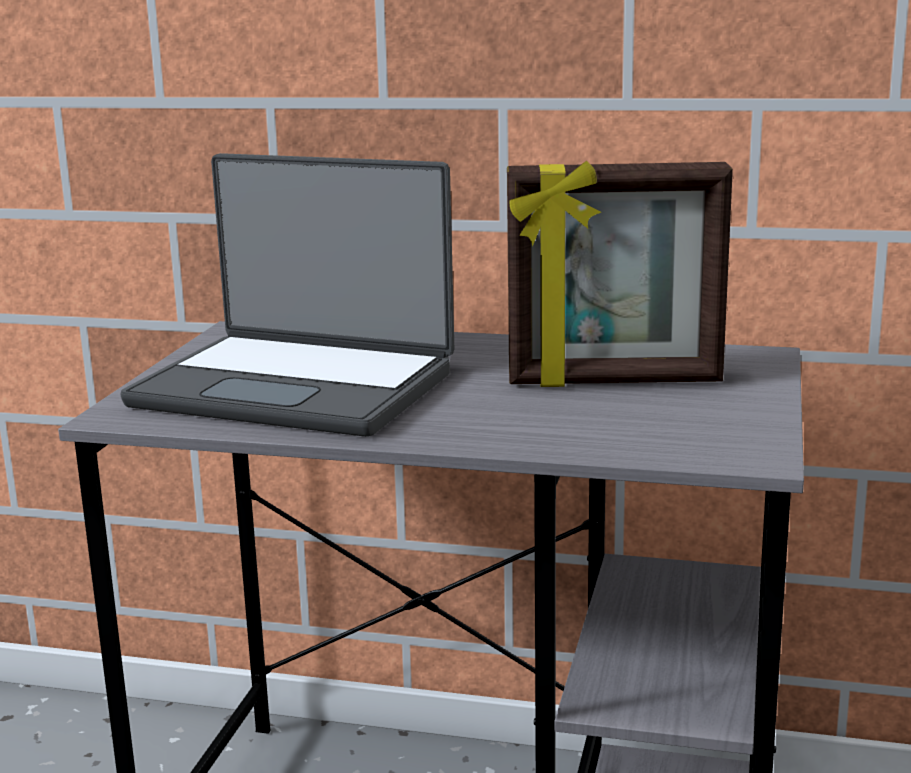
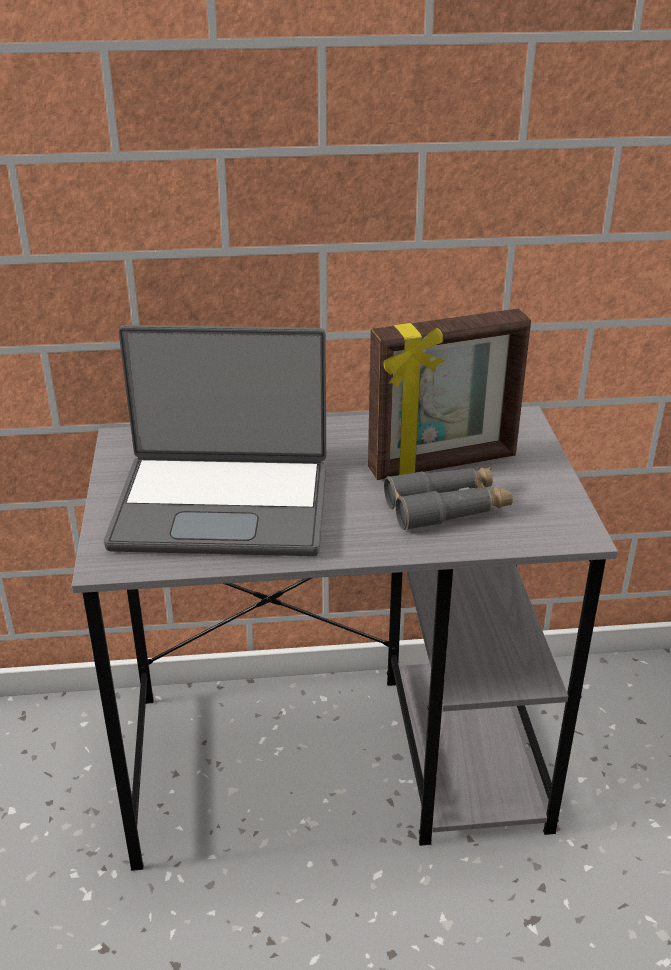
camera: 20 degrees left, 15 degrees up
(584, 417) = (447, 508): none -> grey binoculars

